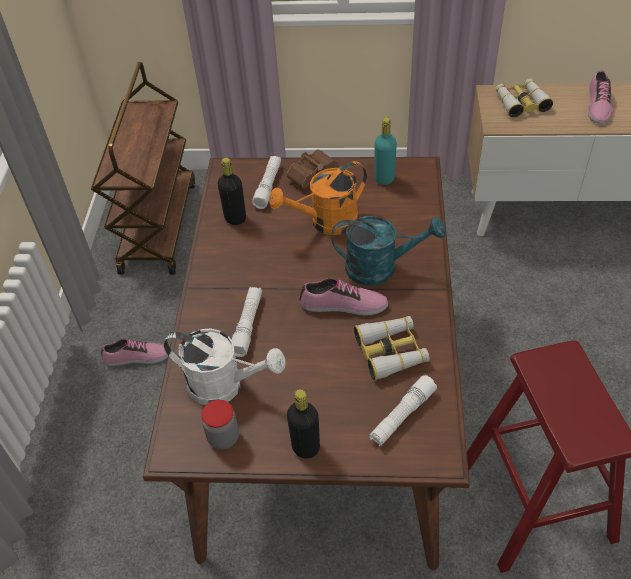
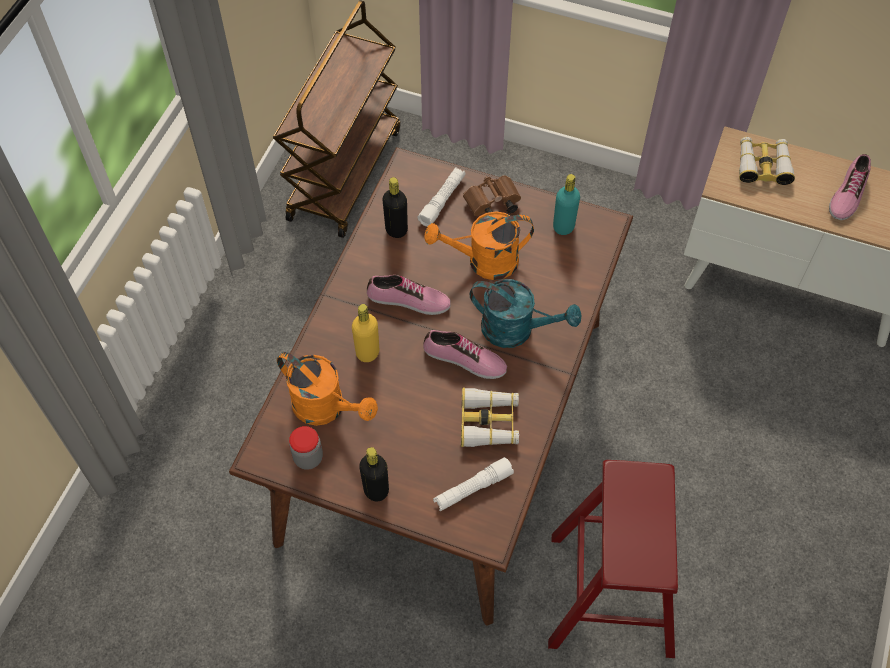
camera: 15 degrees right, 10 degrees up
(137, 357) = (278, 321): shoe -> shoe (408, 301)
(225, 385) = (326, 408): white watering can -> orange watering can
(247, 325) = (367, 352): white flashlight -> yellow bottle

